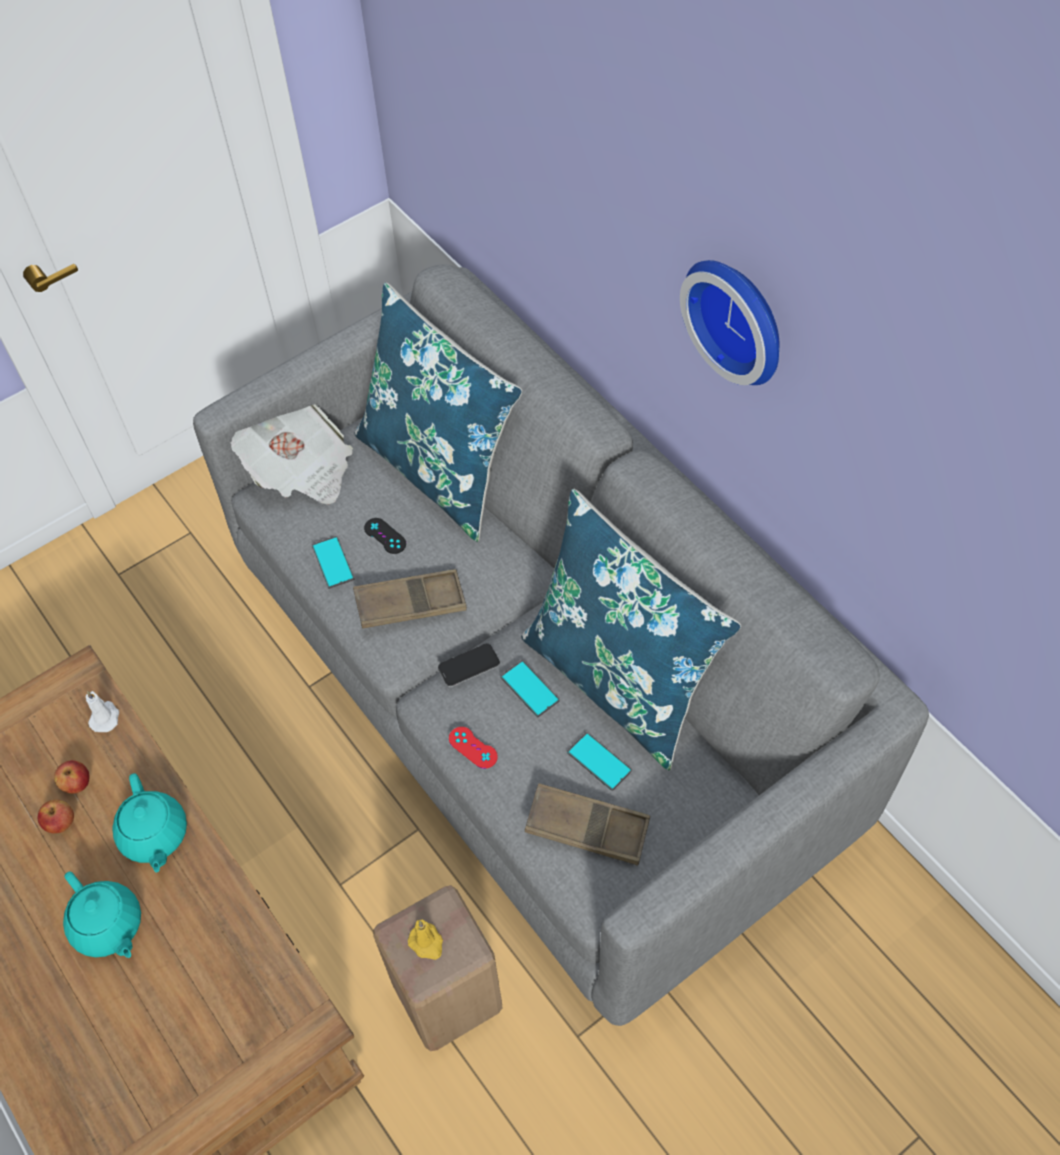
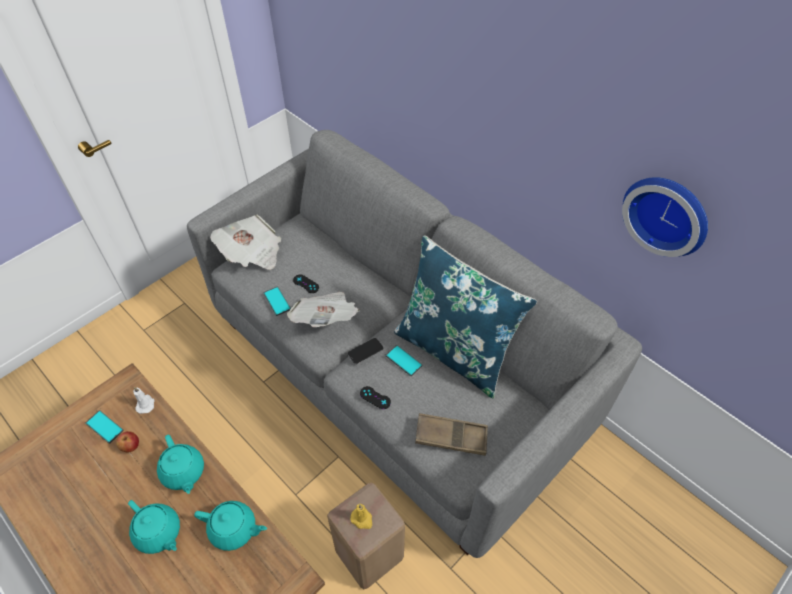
camera: 10 degrees left, 5 degrees down
(61, 823) = (122, 471): apple -> none
(223, 935) = (234, 529): none -> turquoise teapot
(410, 603) = (326, 319): brown tray -> newspaper
(439, 468) = (332, 245): blue pillow -> none
(473, 747) = (375, 397): red game controller -> black game controller
(599, 762) = (451, 398): phone -> phone (104, 427)
(739, 317) = (514, 124): wall clock -> wall clock (667, 213)

